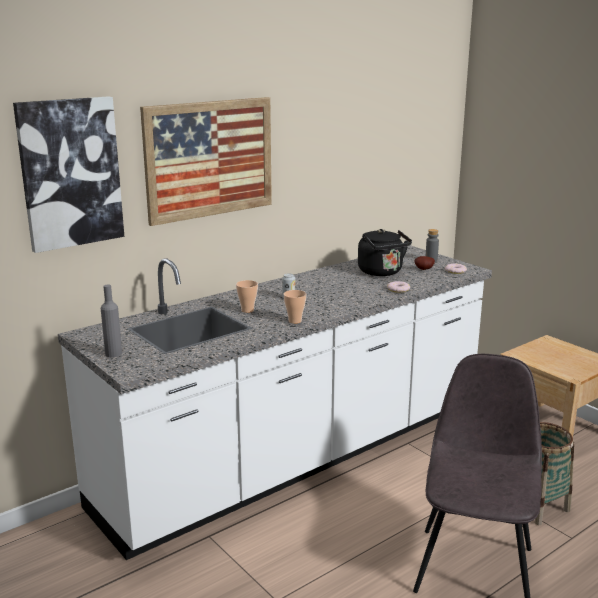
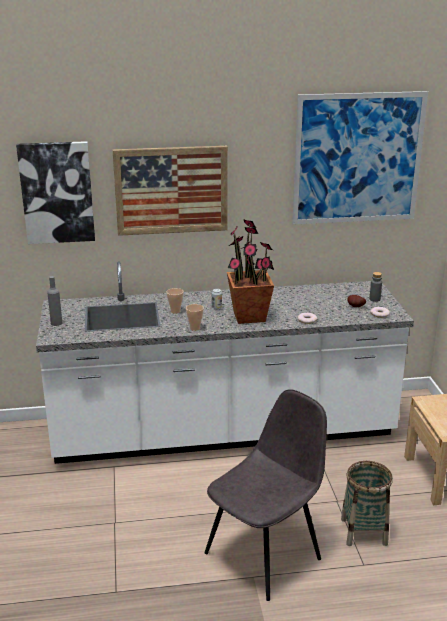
camera: 30 degrees right, 5 degrees up
(337, 298) = (249, 317): none -> potted plant
(382, 272) = (317, 301): black kettle -> none
(387, 108) = (358, 159): none -> picture

